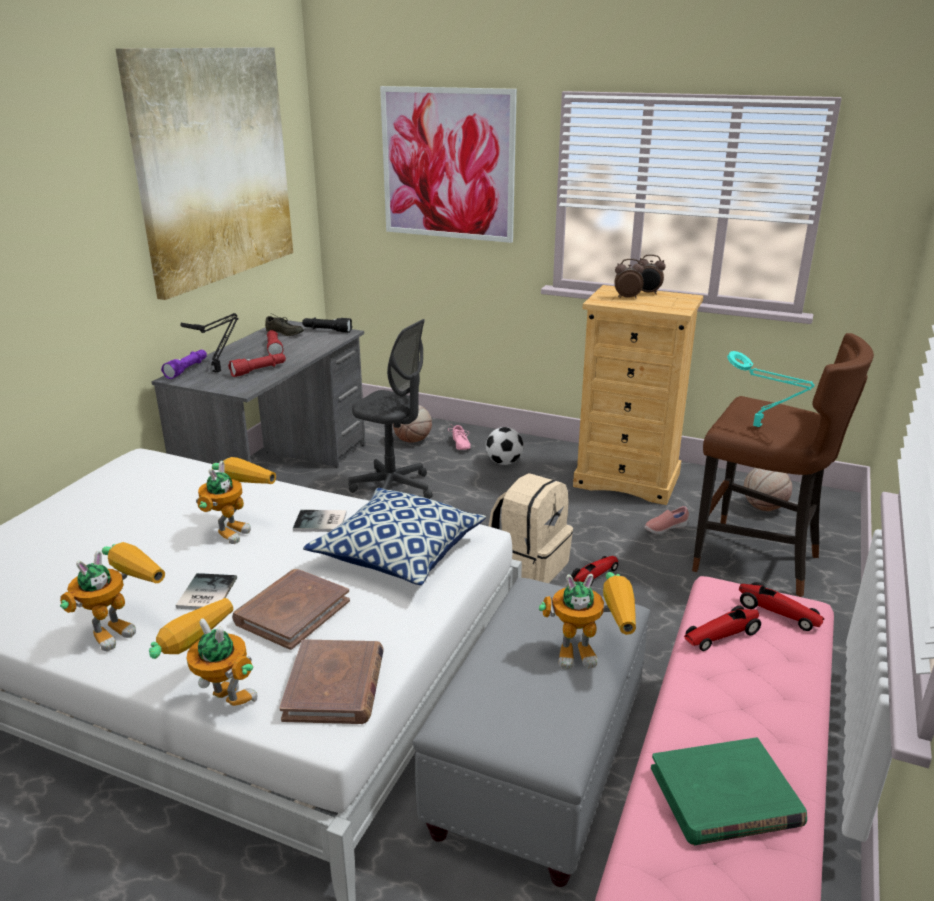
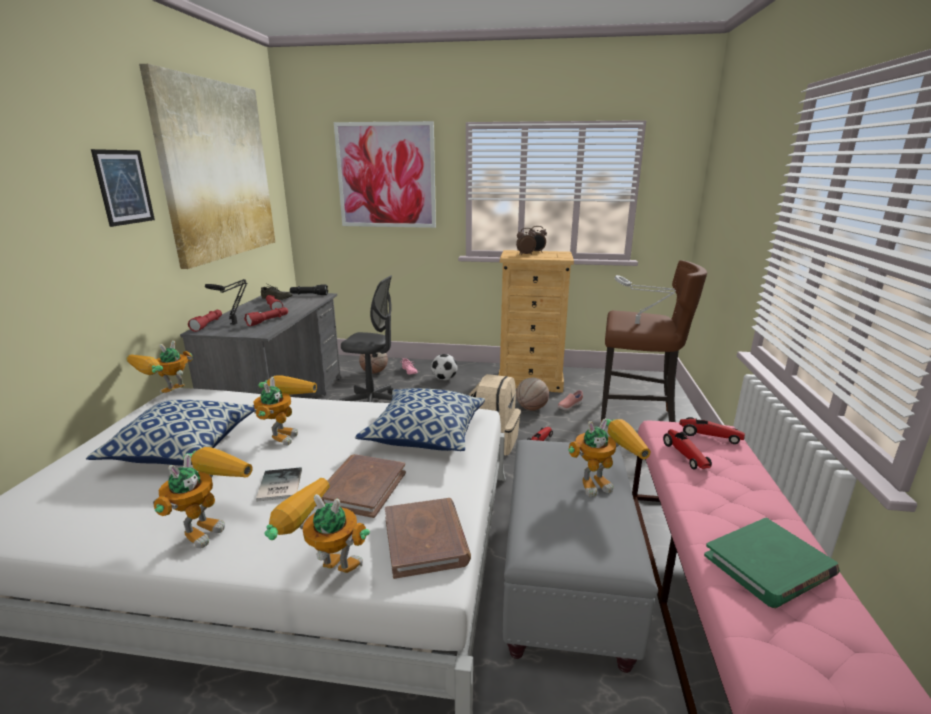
camera: 15 degrees left, 5 degrees down
(90, 206) = (124, 187): none -> picture
(124, 531) = (184, 448): none -> pillow
(127, 459) = (167, 396): none -> toy robot
(187, 369) = (208, 324): purple flashlight -> red flashlight
(321, 522) = (353, 421): book -> none
(722, 635) = (685, 455): toy car -> toy car turned 60 degrees counterclockwise
(760, 427) = (639, 324): turquoise table lamp -> grey table lamp
(763, 507) = (622, 387): basketball -> basketball (531, 408)

